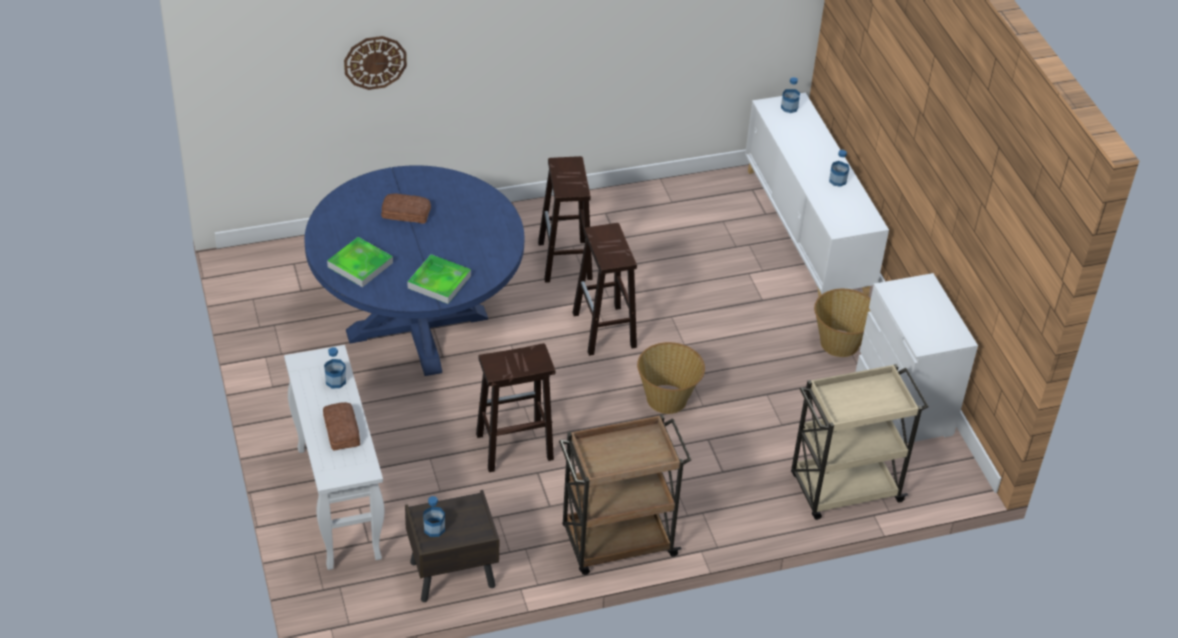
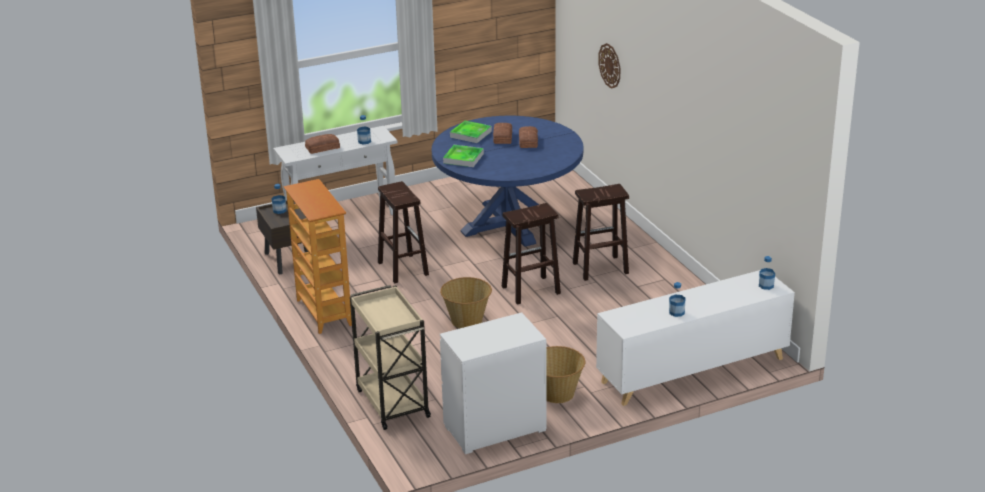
camera: 85 degrees right, 15 degrees down
(383, 236) = (502, 137): none -> bread
(616, 542) = (323, 313): brown cart -> bookcase

